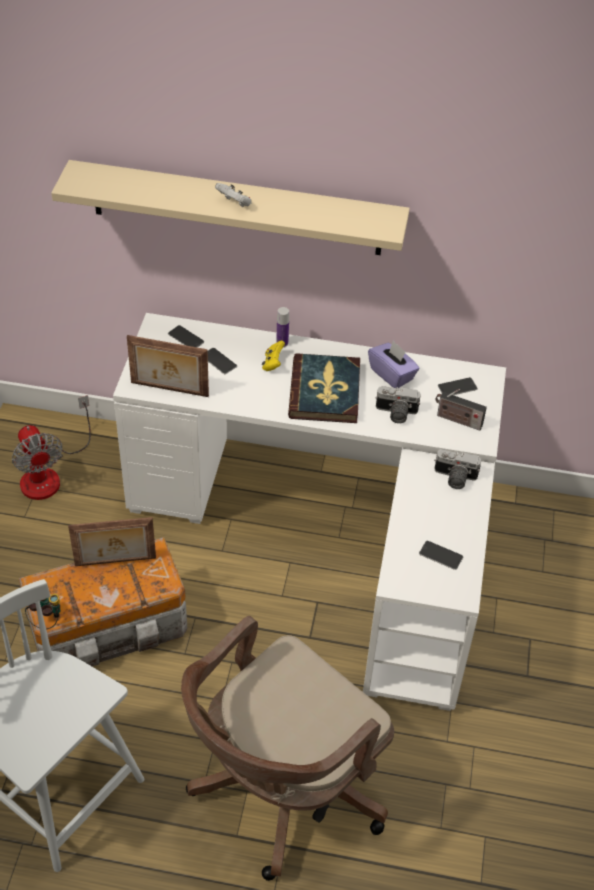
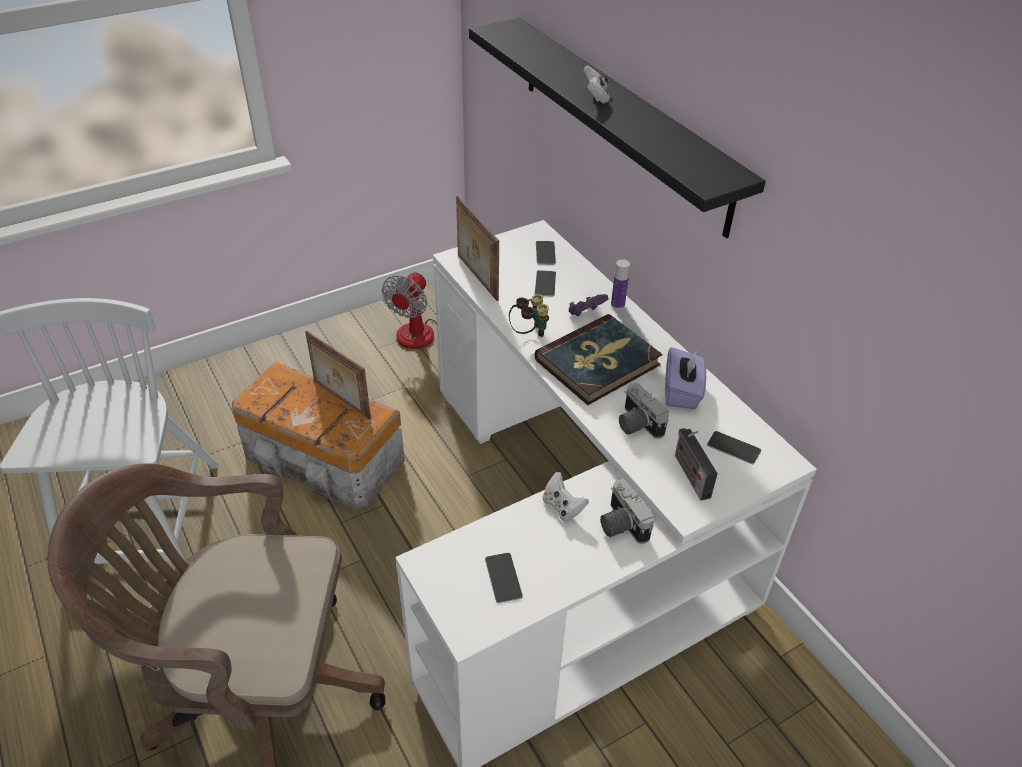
camera: 50 degrees right, 5 degrees down
(46, 621) = (245, 400): binoculars -> binoculars (528, 333)
(236, 208) = (621, 121): beige shelf -> black shelf
(273, 364) = (585, 313): yellow game controller -> purple game controller
(416, 494) = (562, 507): none -> white game controller

